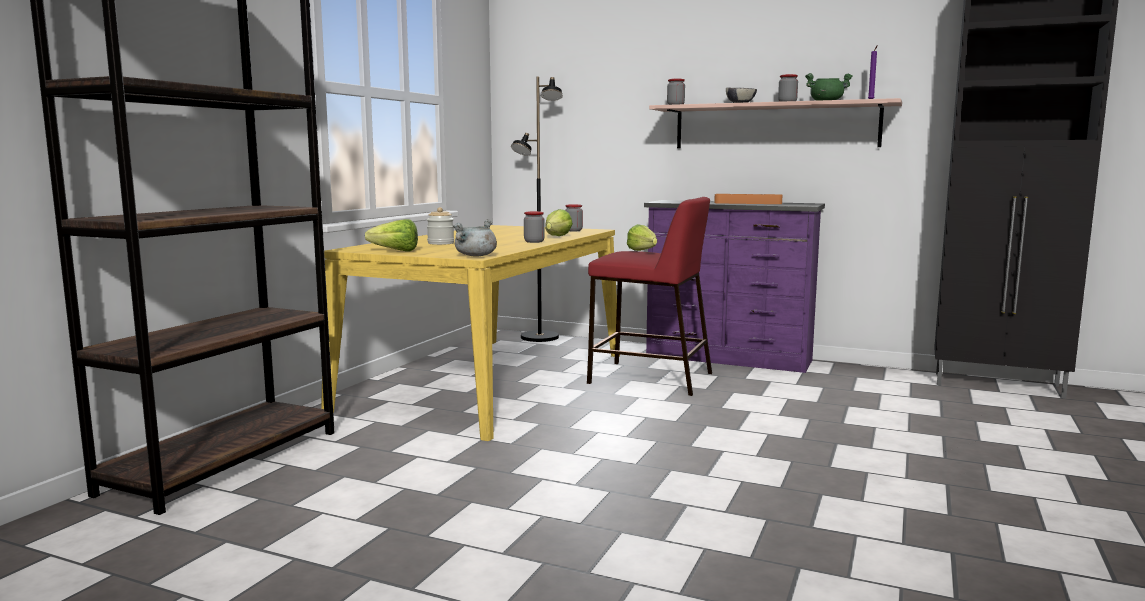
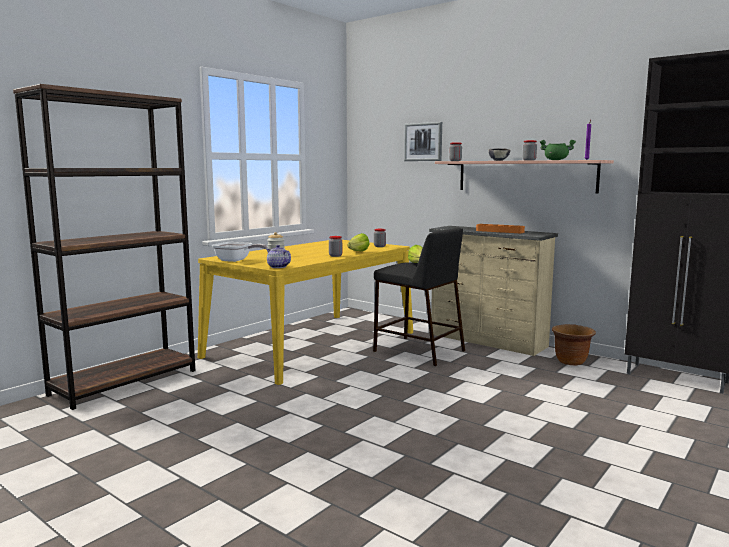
camera: 15 degrees right, 0 degrees up
(391, 251) = (236, 260): lettuce -> frying pan
(476, 256) = (278, 267): grey cooking pot -> teapot
(539, 337) = (370, 315): black floor lamp -> none
(617, 80) = (423, 142): none -> picture
(649, 378) = (417, 351): red stool -> black stool
(728, 359) = (487, 341): purple dresser -> beige dresser
(858, 376) = (571, 361): none -> brown planter

